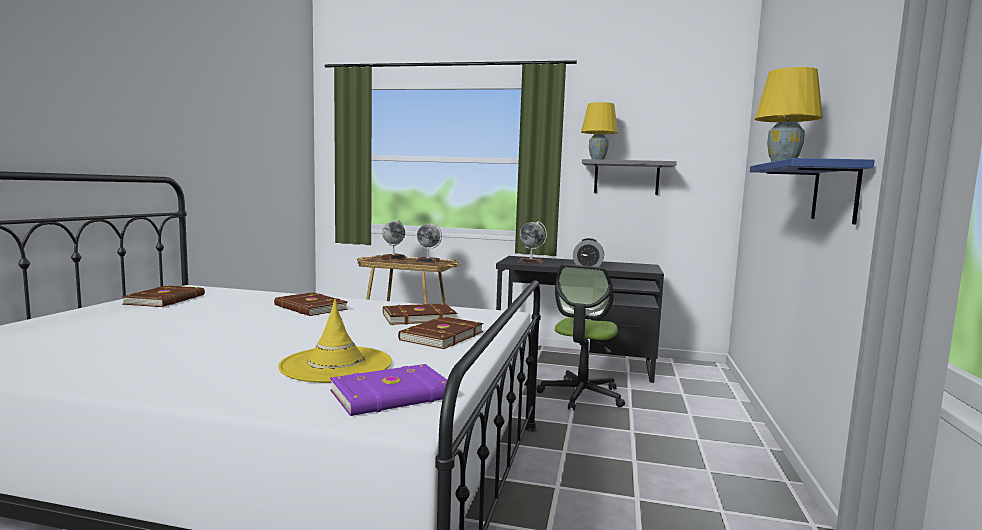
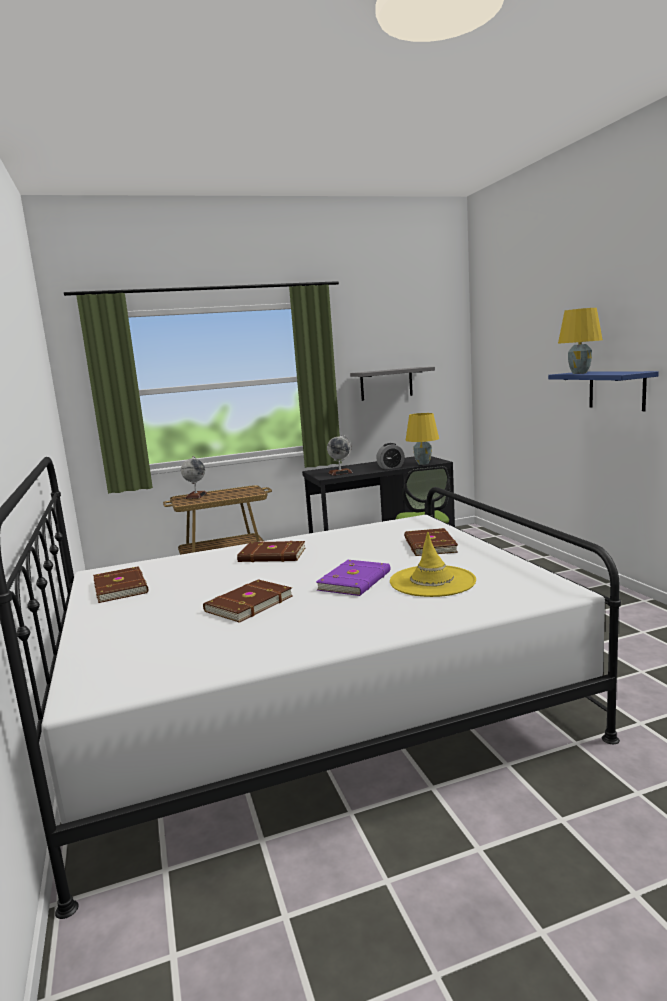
camera: 30 degrees left, 5 degrees up
(393, 395) = (516, 584): purple book -> purple book (356, 581)
(418, 317) = (373, 538): brown book -> brown book (247, 604)
(428, 261) = (236, 492): globe -> none
(597, 159) = (369, 371): yellow table lamp -> yellow table lamp (423, 463)

